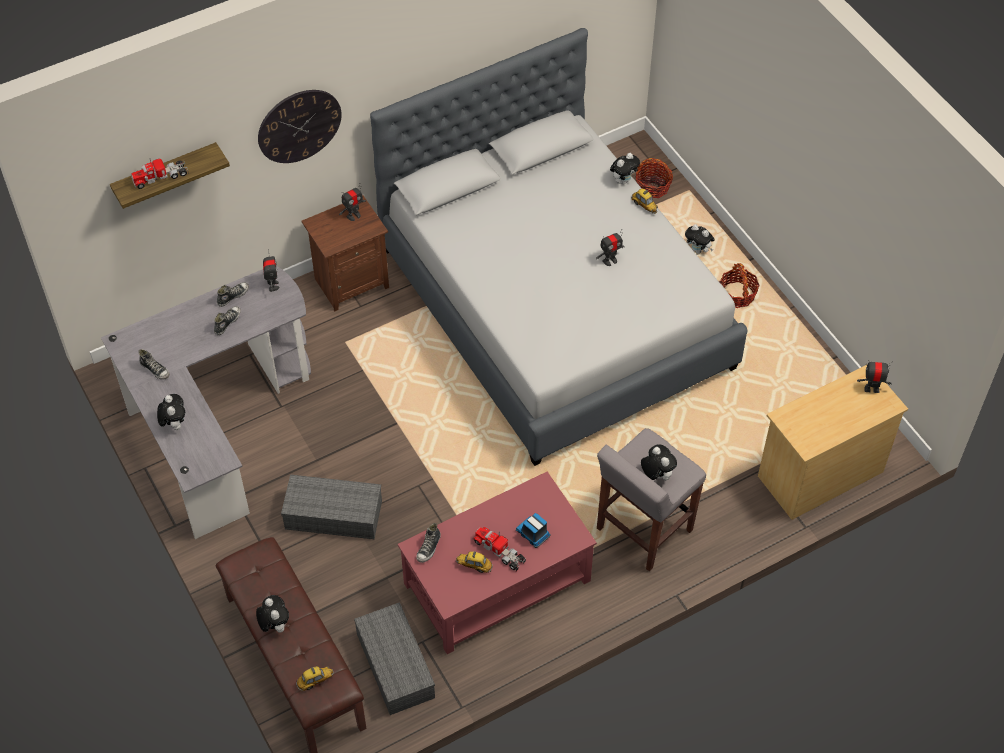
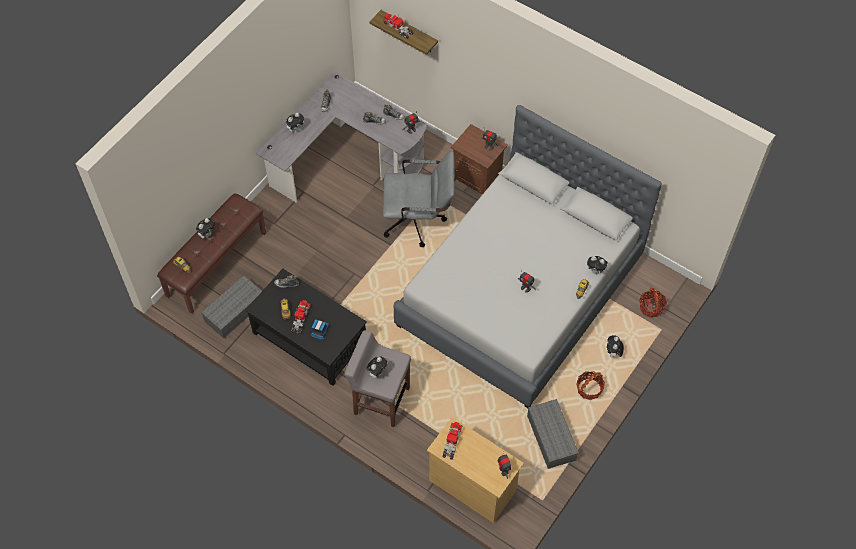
camera: 65 degrees right, 5 degrees up
(299, 126) = (484, 74): wall clock -> none
(332, 515) = (314, 241): grey storage box -> grey storage box (550, 437)
(377, 374) = (419, 221): none -> grey office chair
(496, 582) = (309, 338): red coffee table -> black coffee table
(805, 428) = (452, 442): none -> toy truck

